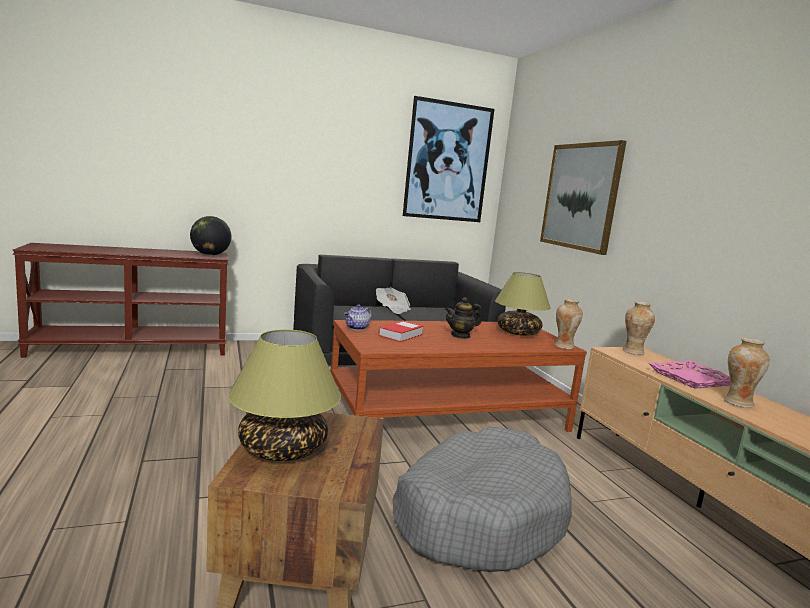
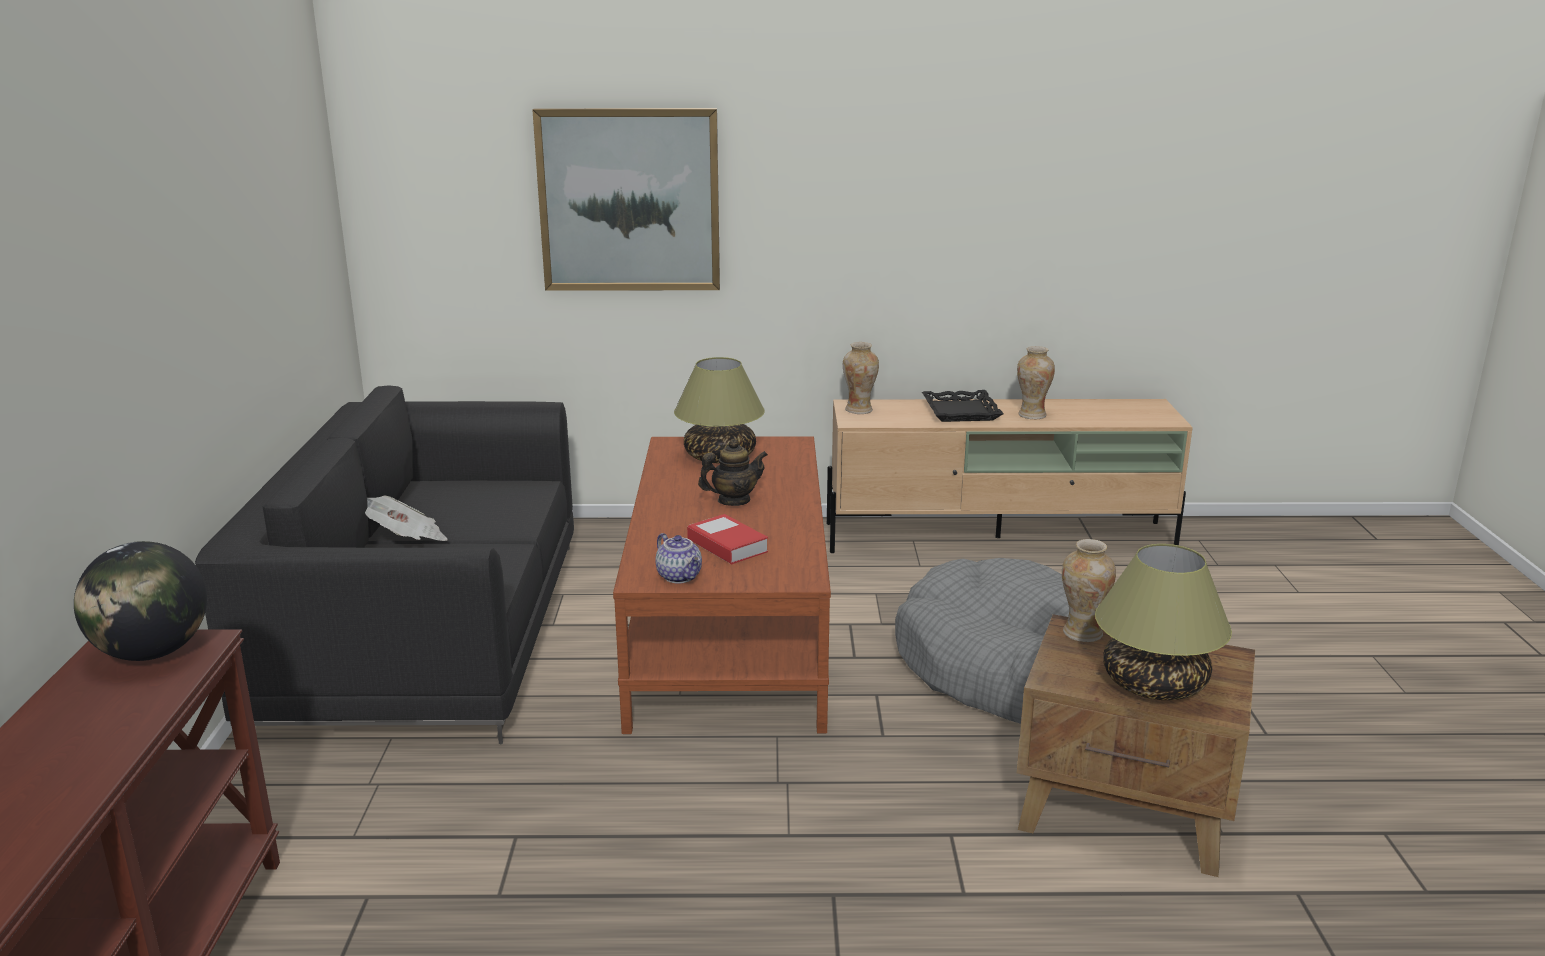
camera: 70 degrees left, 10 degrees up
(448, 162) = (287, 171): picture -> none
(460, 335) = (733, 501): teapot -> teapot turned 105 degrees counterclockwise
(564, 346) = (793, 444): vase -> vase (1082, 633)
(691, 378) = (960, 411): pink tray -> black tray

